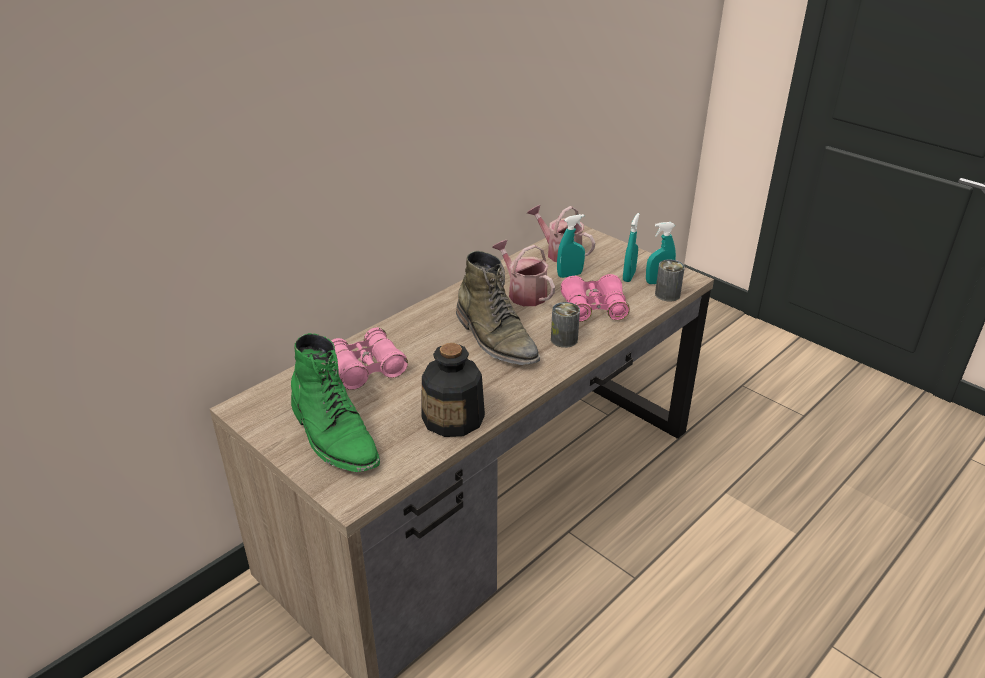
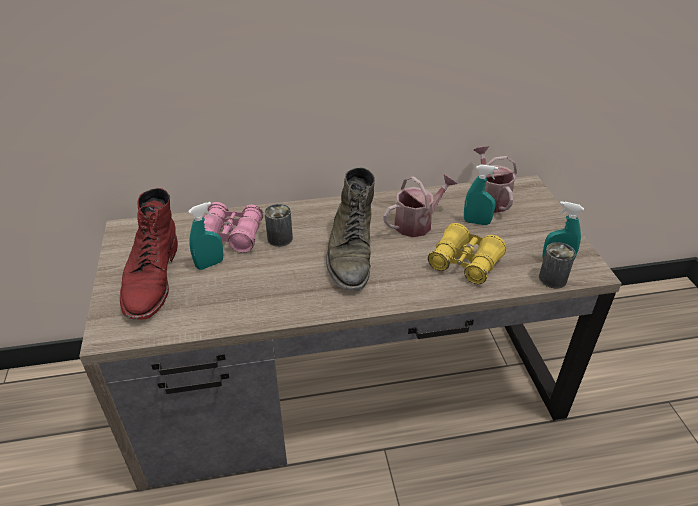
camera: 35 degrees right, 5 degrees up
(334, 435) = (152, 279): green boot -> red boot
(454, 418) = (244, 307): bottle -> none
(523, 293) = (417, 223): watering can -> watering can turned 60 degrees clockwise
(564, 339) = (406, 280): can -> can (280, 238)
(594, 308) = (465, 263): pink binoculars -> yellow binoculars
(629, 276) = (532, 245): turquoise spray bottle -> turquoise spray bottle (210, 264)

